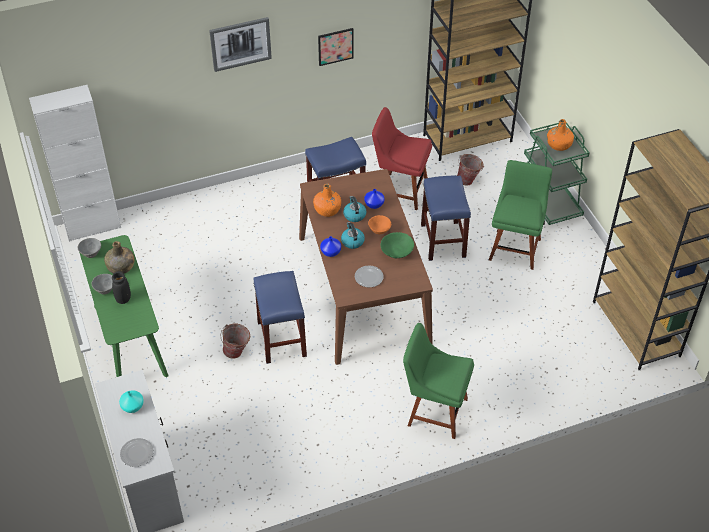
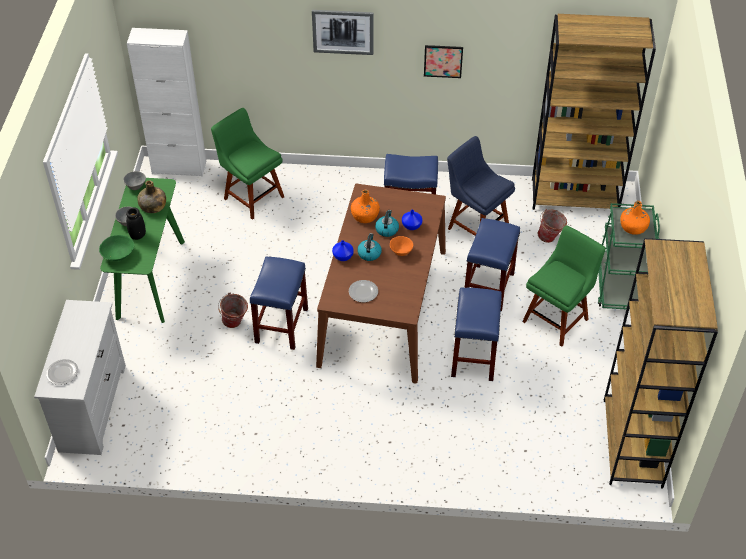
camera: 25 degrees right, 0 degrees up
(133, 407) = (84, 332): turquoise vase -> none
(397, 252) = (404, 277): green bowl -> green bowl (118, 254)
(399, 190) = (476, 225): red chair -> blue chair
(434, 411) = (380, 445): green chair -> green chair (252, 196)
(467, 305) = (474, 357): none -> blue stool

